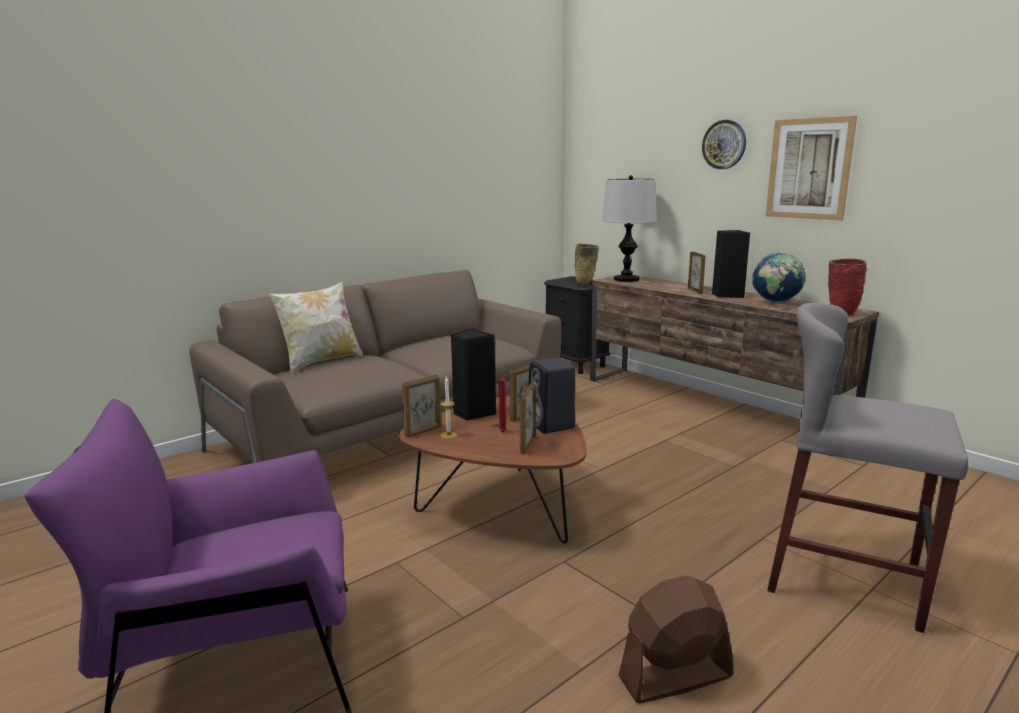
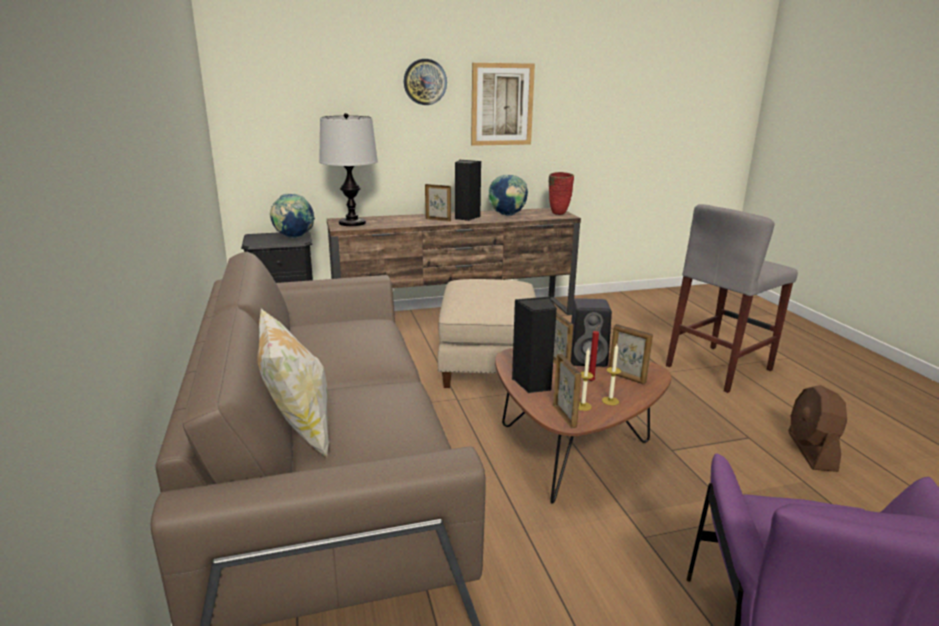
camera: 65 degrees left, 5 degrees up
(469, 444) = (610, 401): none -> candle
(585, 283) = (293, 238): beige vase -> globe
(626, 439) = (486, 364): none -> beige ottoman

